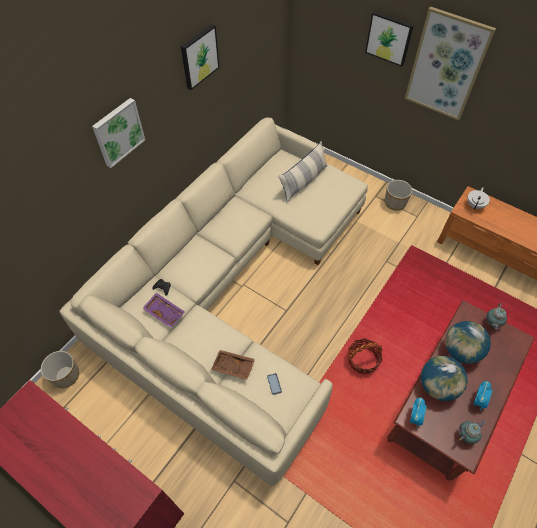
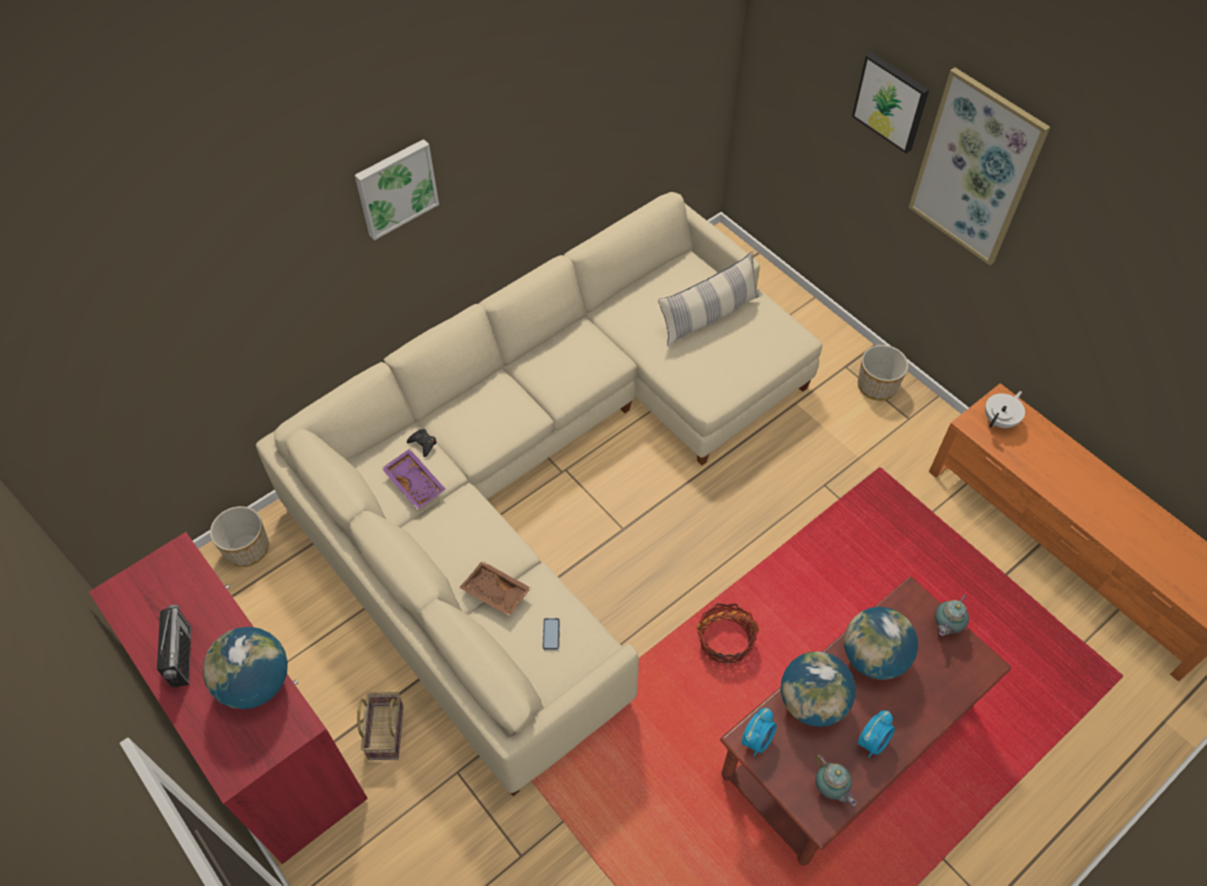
camera: 15 degrees right, 0 degrees up
(48, 466) = (181, 656): none -> radio
(105, 471) = (256, 683): none -> globe
(182, 467) = (385, 731): none -> basket
(199, 56) = (554, 85): picture -> none
(466, 435) = (830, 789): teapot -> teapot turned 75 degrees clockwise

